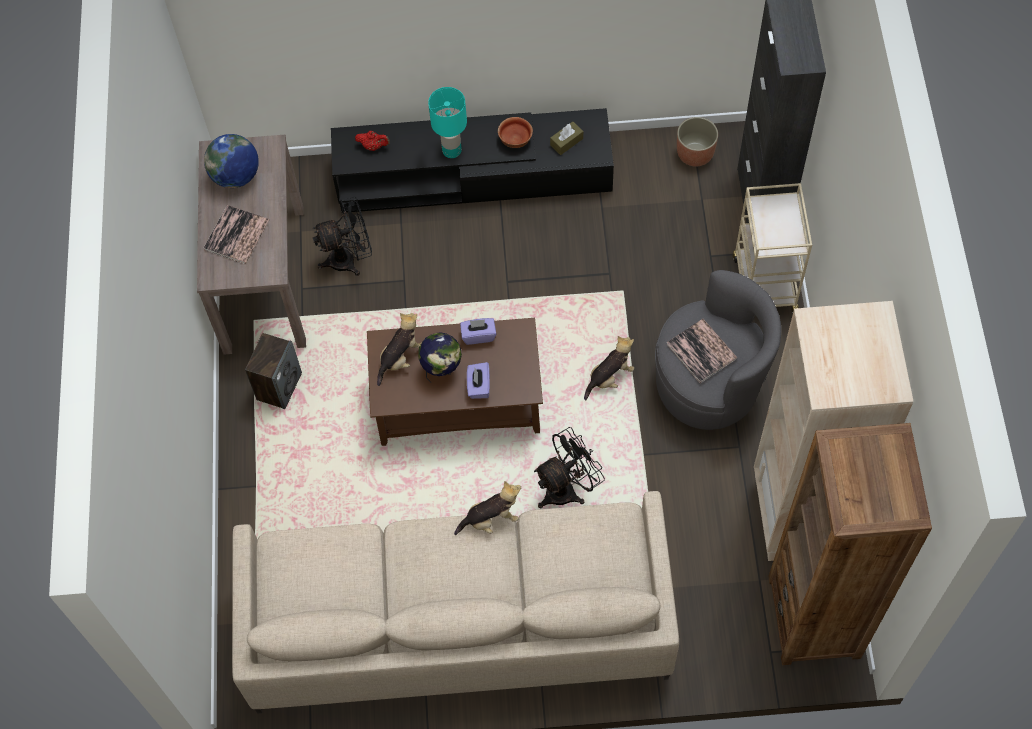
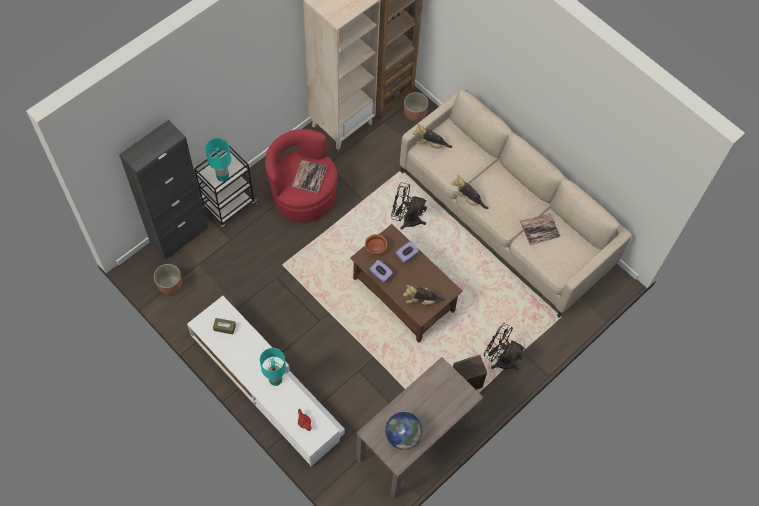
camera: 135 degrees left, 0 degrees up
(236, 235) = (436, 404): book -> book (539, 229)
(349, 259) = (368, 407): black fan -> black fan (500, 359)
(442, 369) = (412, 277): globe -> none
(473, 175) = (267, 385): black tv stand -> white tv stand
(515, 139) = (243, 352): bowl -> bowl (375, 249)
(609, 377) = (335, 239): plush toy -> plush toy (431, 144)
(709, 383) = (303, 196): grey armchair -> red armchair
(739, 636) = (415, 114): none -> planter
(764, 285) = (229, 206): beige cart -> black cart
(767, 220) = (223, 176): none -> turquoise table lamp

